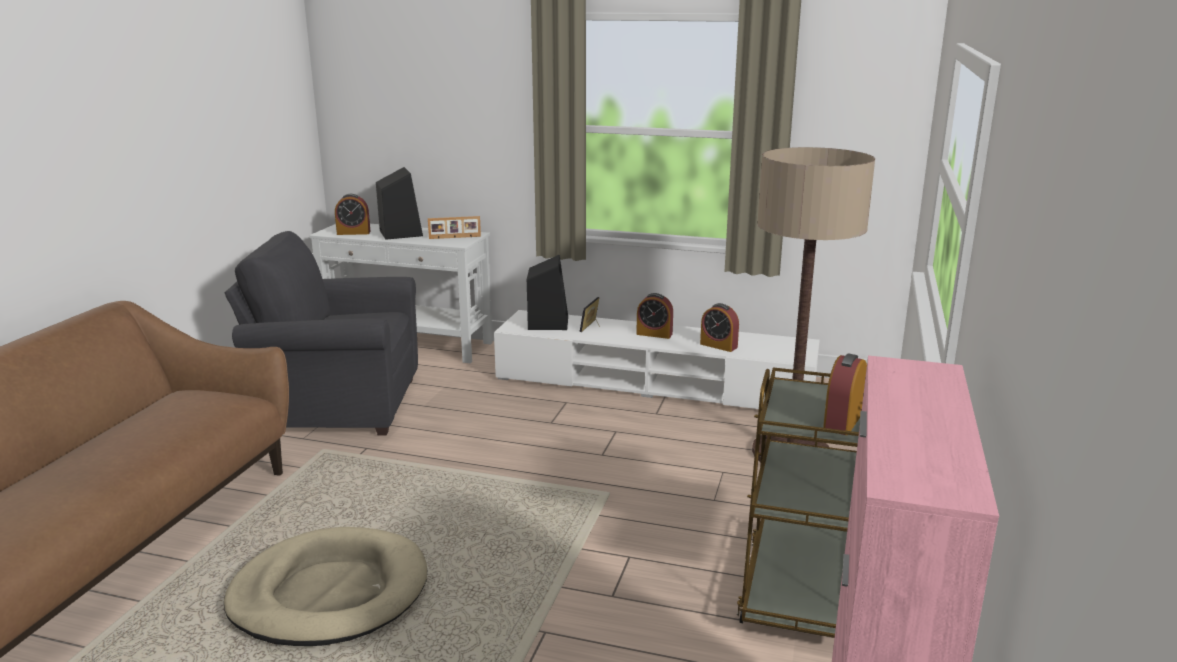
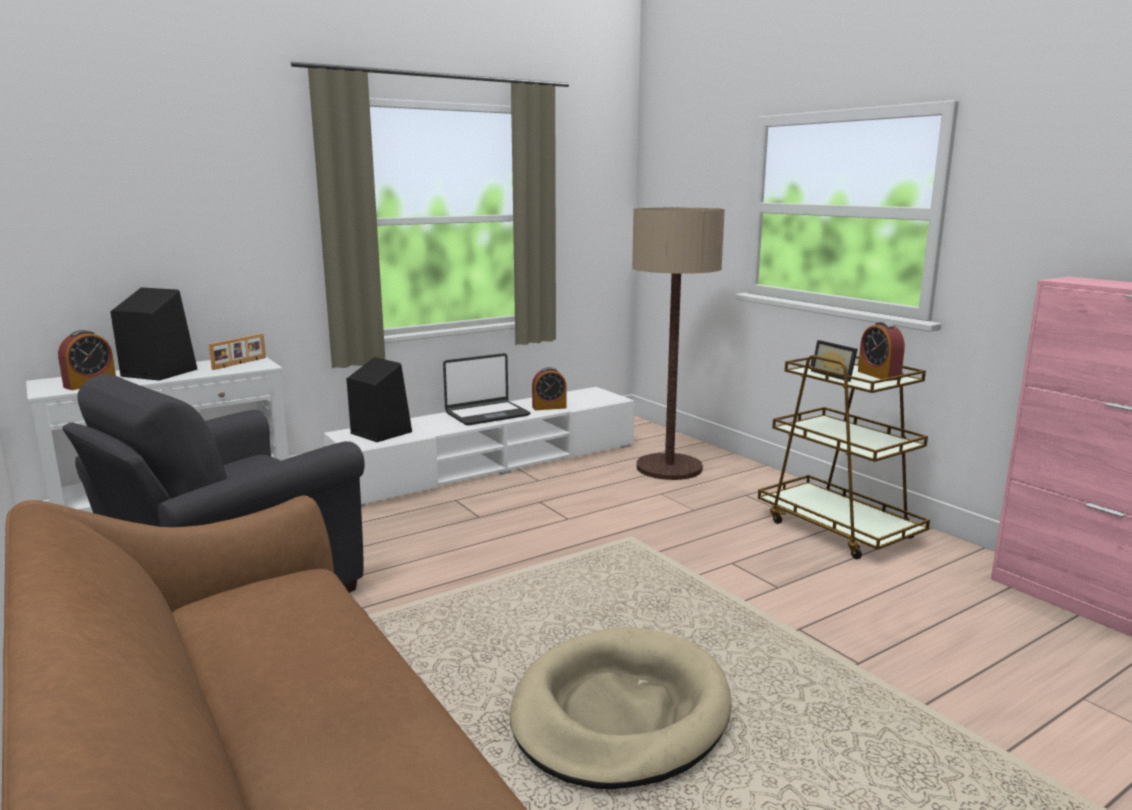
camera: 50 degrees left, 5 degrees down
(593, 326) = (426, 423): picture frame -> picture frame (835, 375)
(654, 334) = (487, 414): alarm clock -> laptop

